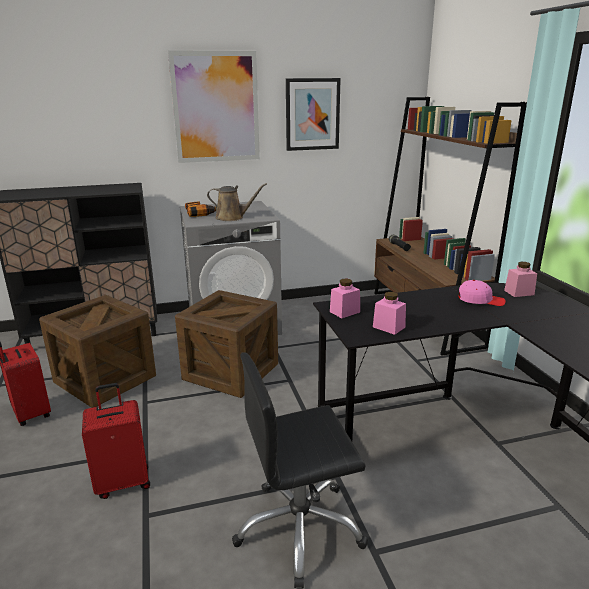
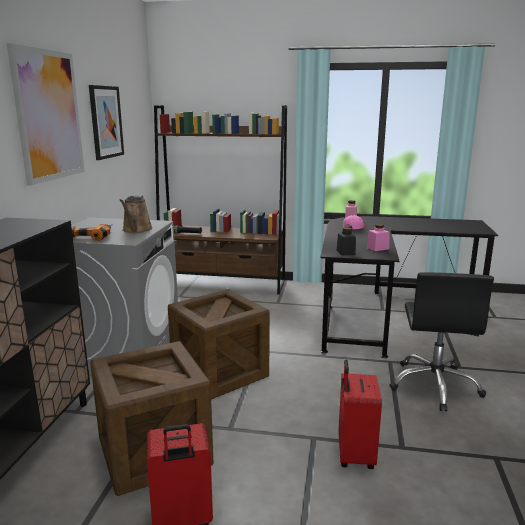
camera: 65 degrees left, 5 degrees down
(232, 218) = (136, 230): brown watering can -> brown watering can turned 150 degrees clockwise
(344, 312) = (345, 252): pink jar -> black jar

